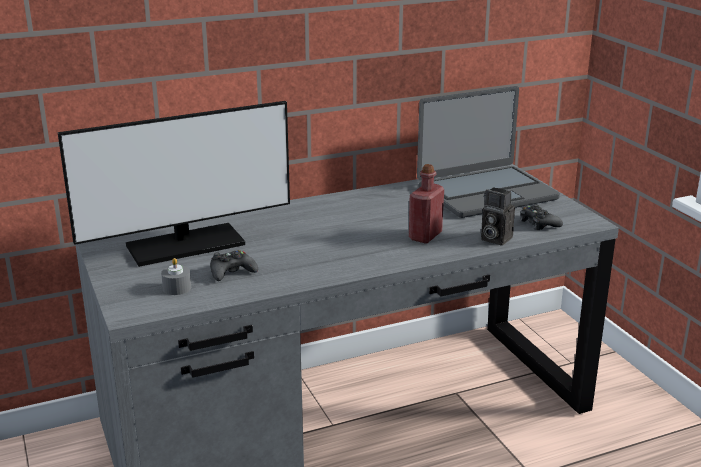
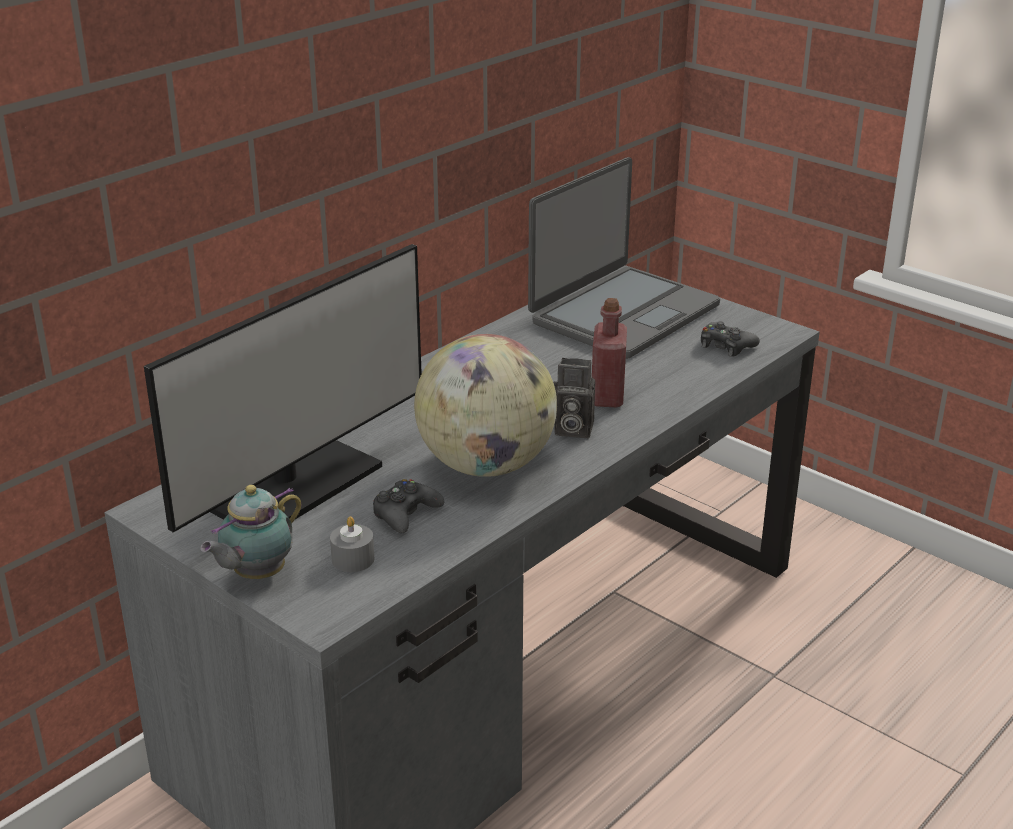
camera: 25 degrees left, 5 degrees up
(116, 283) = (256, 575): none -> teapot
(307, 257) = (486, 465): none -> globe
(494, 239) = (694, 381): camera -> camera (571, 429)

